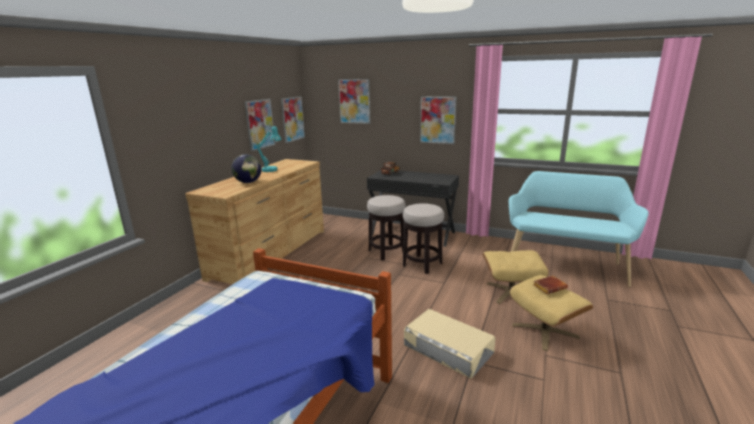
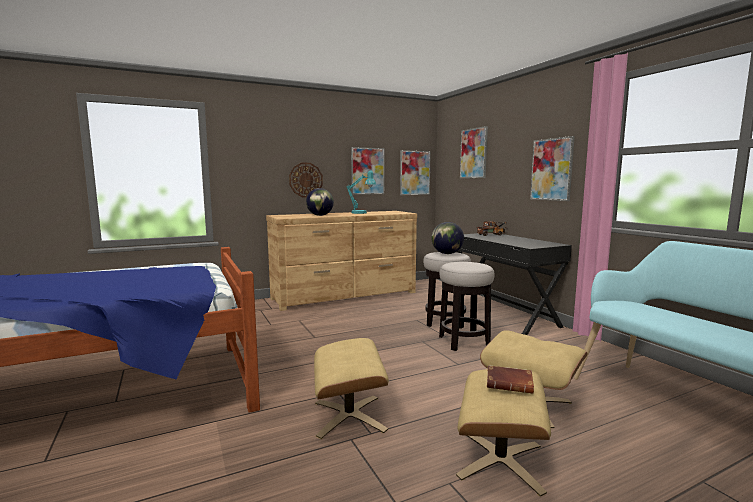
camera: 40 degrees right, 10 degrees down
(212, 144) = (306, 180): none -> wall clock
(386, 199) = (446, 253): none -> globe
(448, 348) = (350, 416): beige storage box -> beige ottoman

